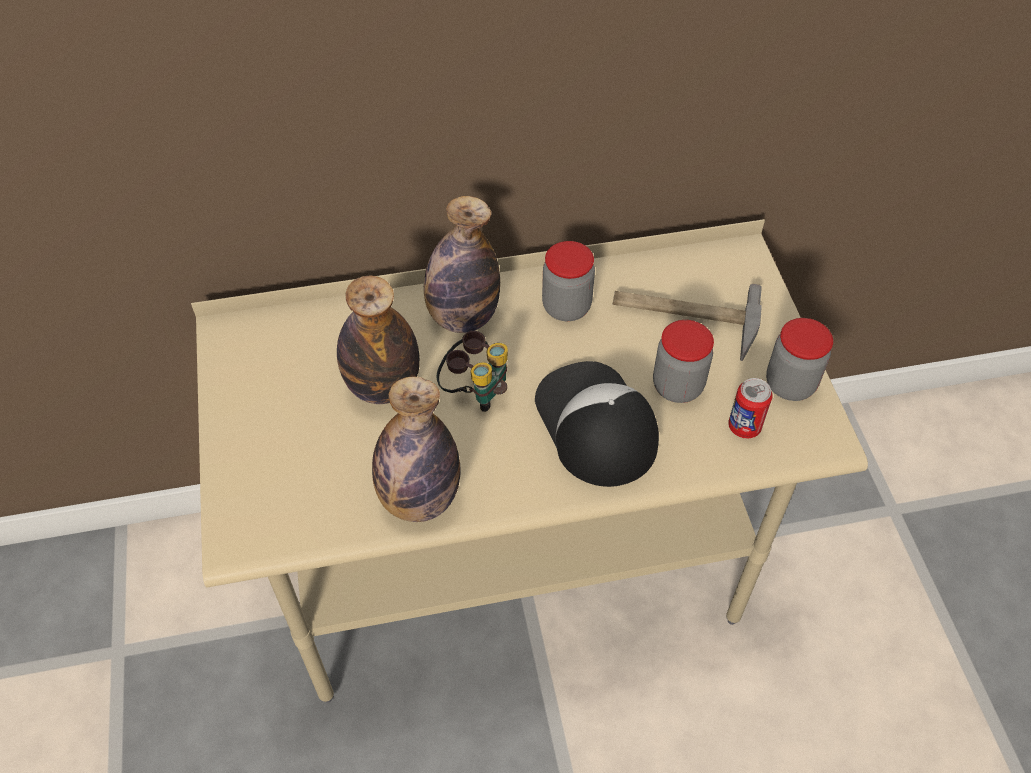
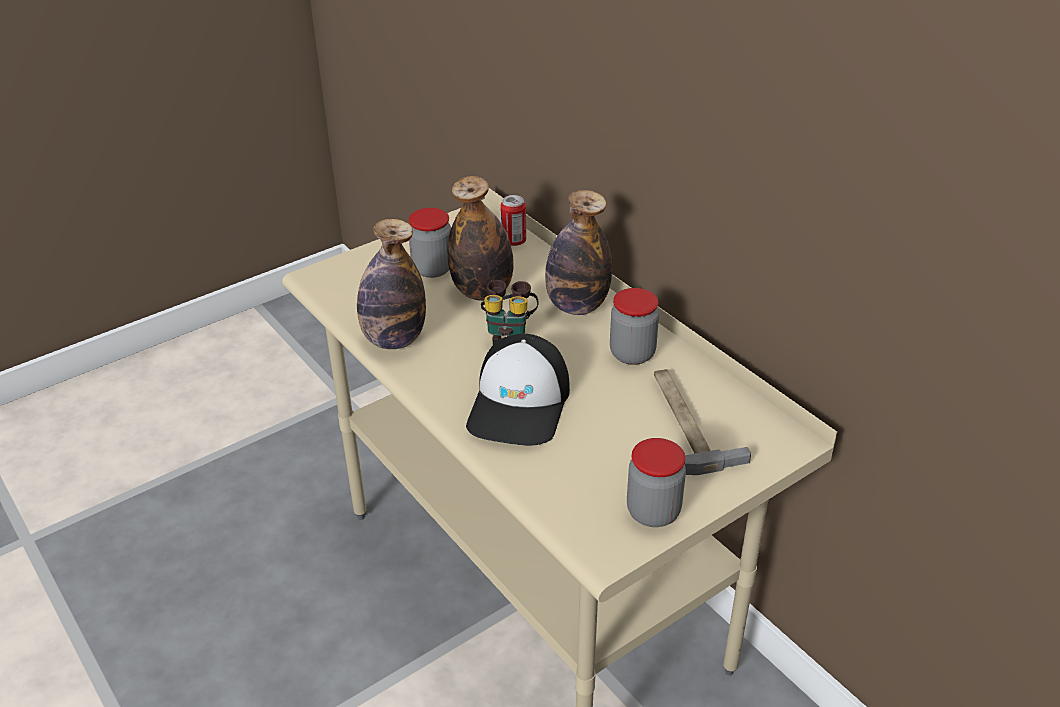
camera: 65 degrees right, 15 degrees down
(595, 424) = (520, 404): cap -> cap turned 150 degrees clockwise
(677, 386) = (595, 440): jar -> jar (432, 269)
(744, 427) = (580, 493): can -> can (513, 241)

